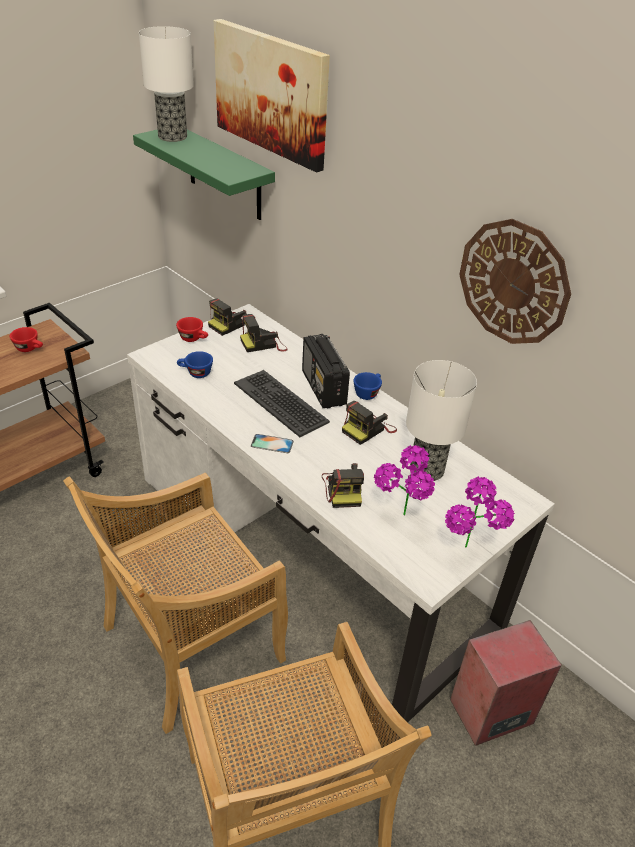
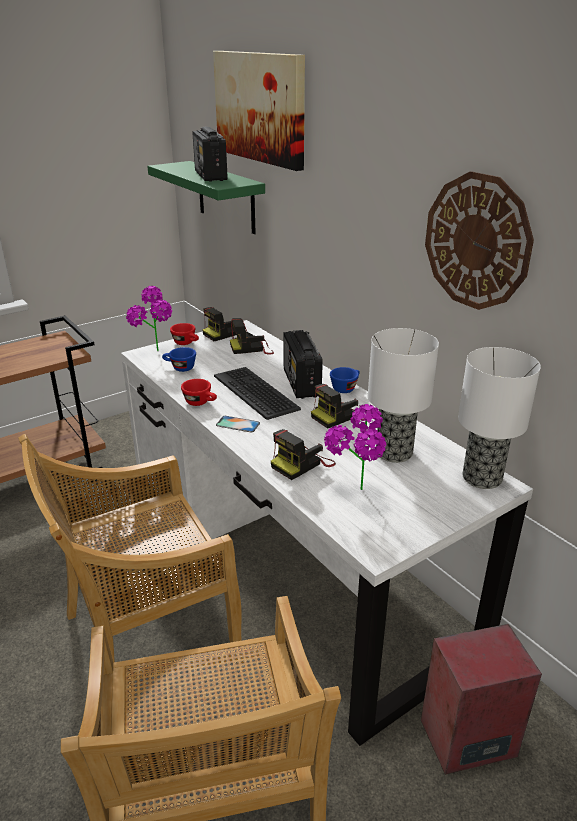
camera: 10 degrees right, 10 degrees down
(30, 349) = (38, 350): red cup -> red cup (201, 403)
(172, 137) = (181, 166): table lamp -> table lamp (481, 478)
(212, 157) = (210, 176): none -> radio
(344, 488) = (302, 464): camera -> camera turned 45 degrees clockwise
(468, 556) = (426, 530): potted plant -> potted plant (156, 354)

